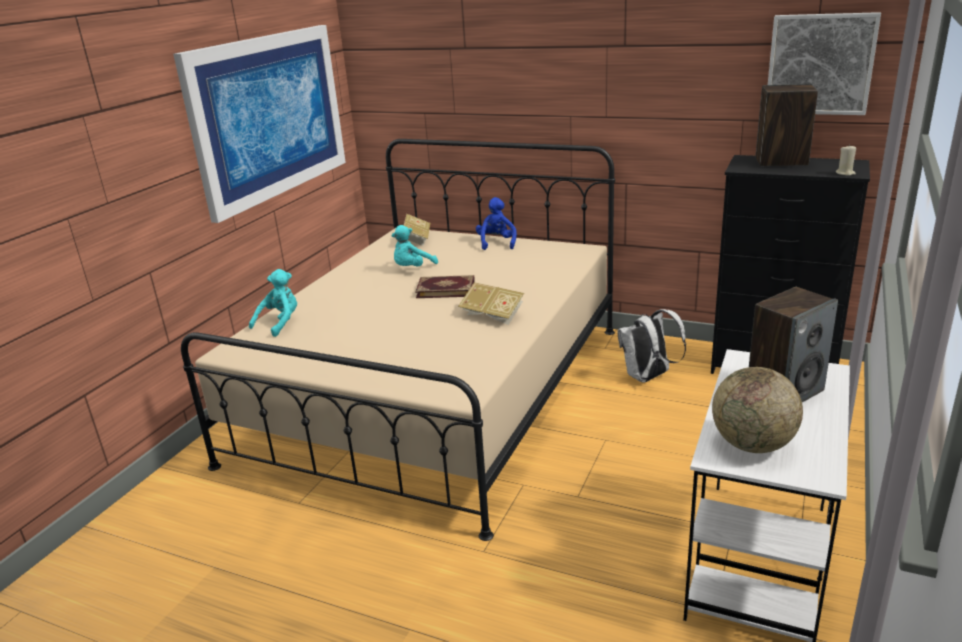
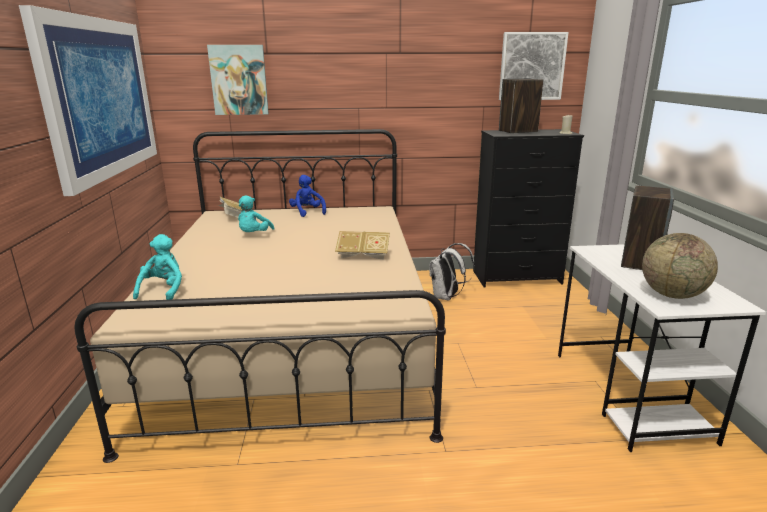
camera: 30 degrees left, 5 degrees down
(434, 80) = (239, 80): none -> picture
(446, 289) = (301, 244): book -> none

